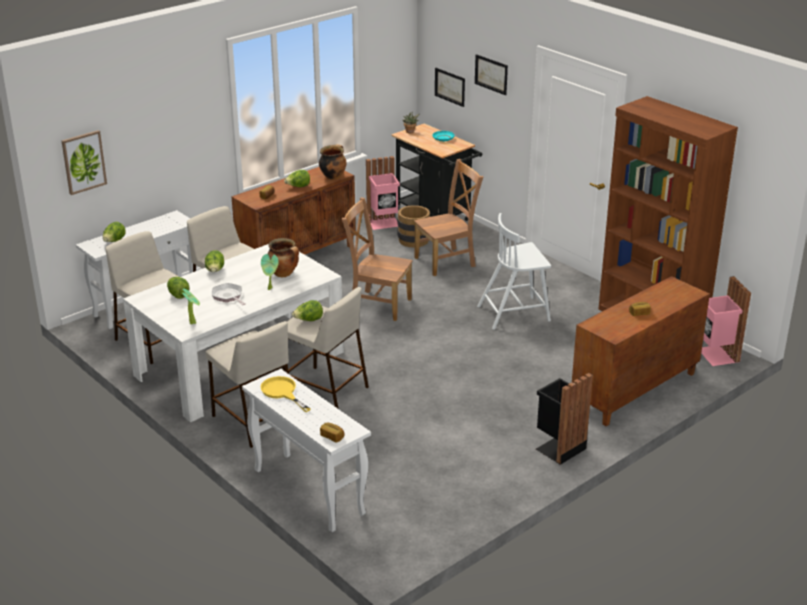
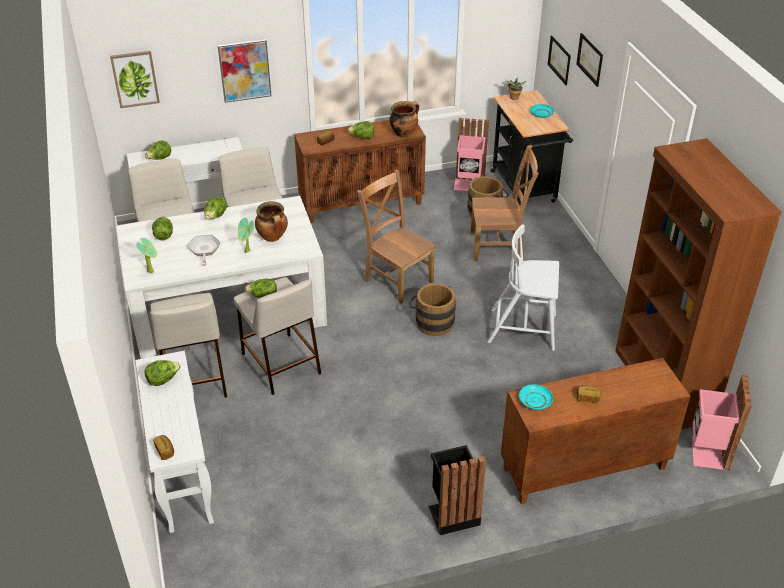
camera: 25 degrees right, 10 degrees up
(181, 139) = (245, 70): none -> picture
(282, 392) = (163, 380): yellow frying pan -> lettuce
(434, 327) = (431, 322): none -> brown bucket
(602, 324) = (535, 400): none -> turquoise plate

